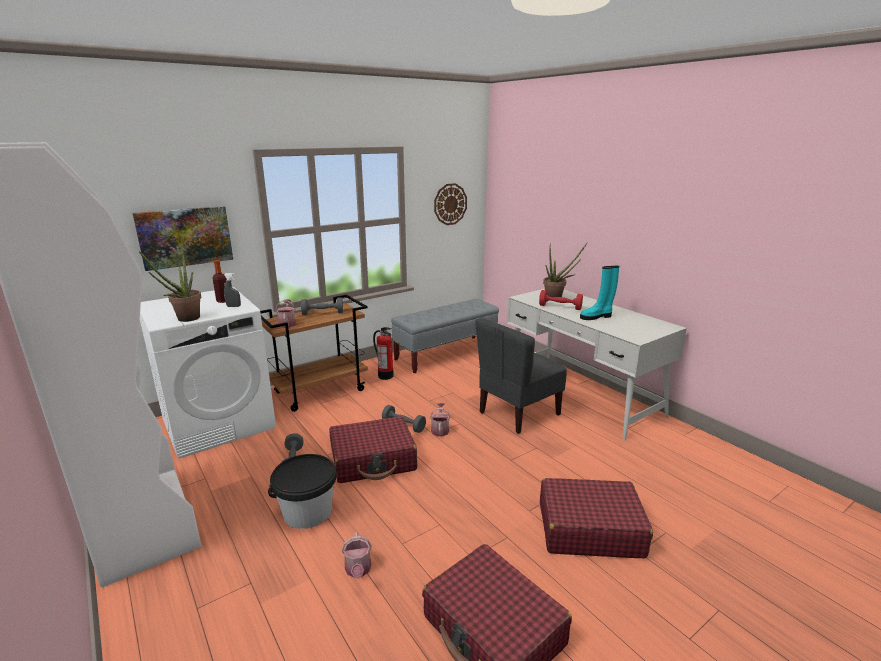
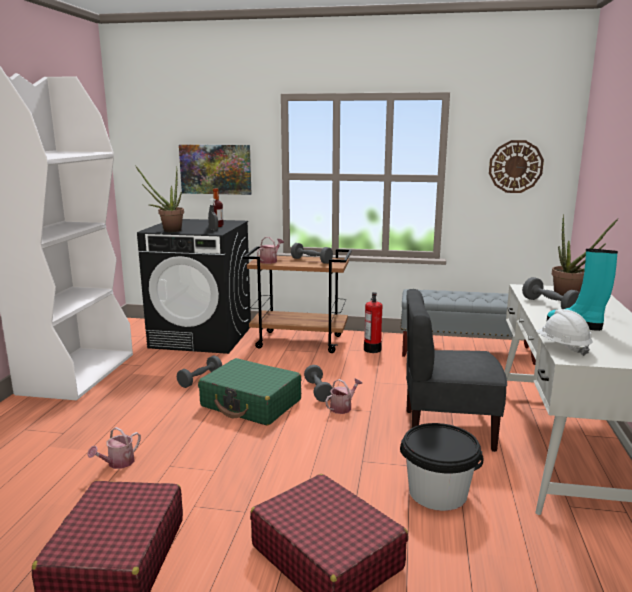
camera: 45 degrees right, 5 degrees down
(219, 423) = (202, 337): white washing machine -> black washing machine
(307, 512) = (155, 413): black bucket -> black bucket (437, 492)
(373, 460) = (251, 403): red suitcase -> green suitcase
(560, 307) = (550, 306): red dumbbell -> grey dumbbell
(621, 333) = (562, 347): none -> white hard hat

